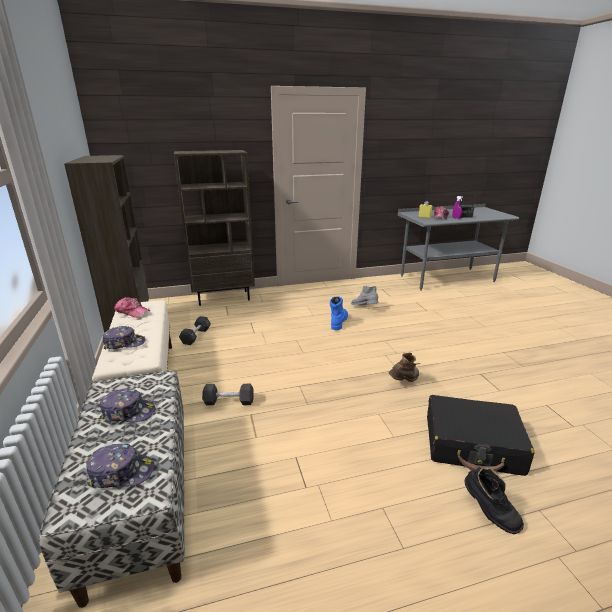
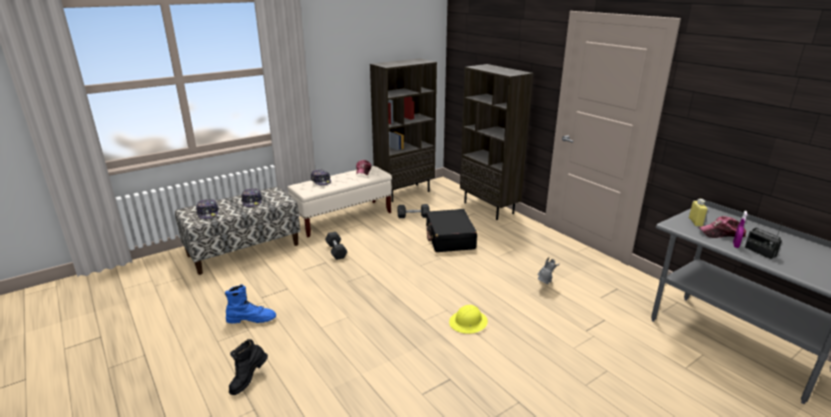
camera: 70 degrees right, 0 degrees up
(338, 322) = (494, 273): blue boot -> blue boot (251, 319)
(404, 381) = (404, 326): brown boot -> none
(407, 349) = (468, 323): none -> yellow hard hat
(472, 445) = (323, 372): black suitcase -> black suitcase (450, 238)

